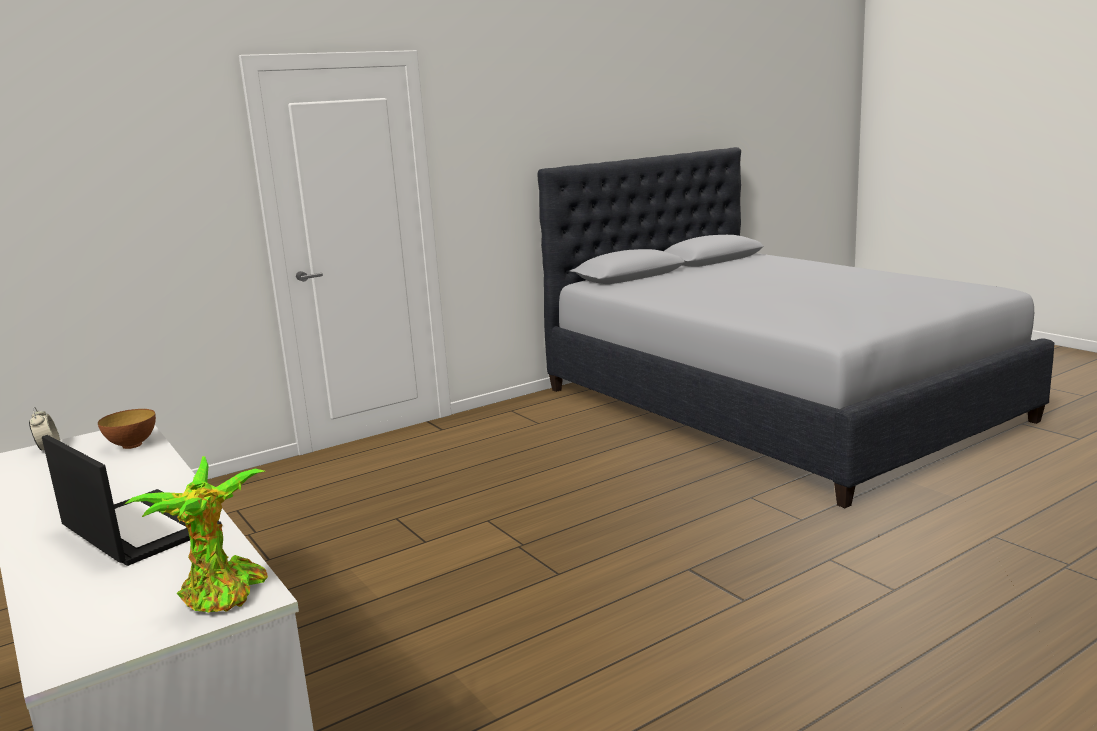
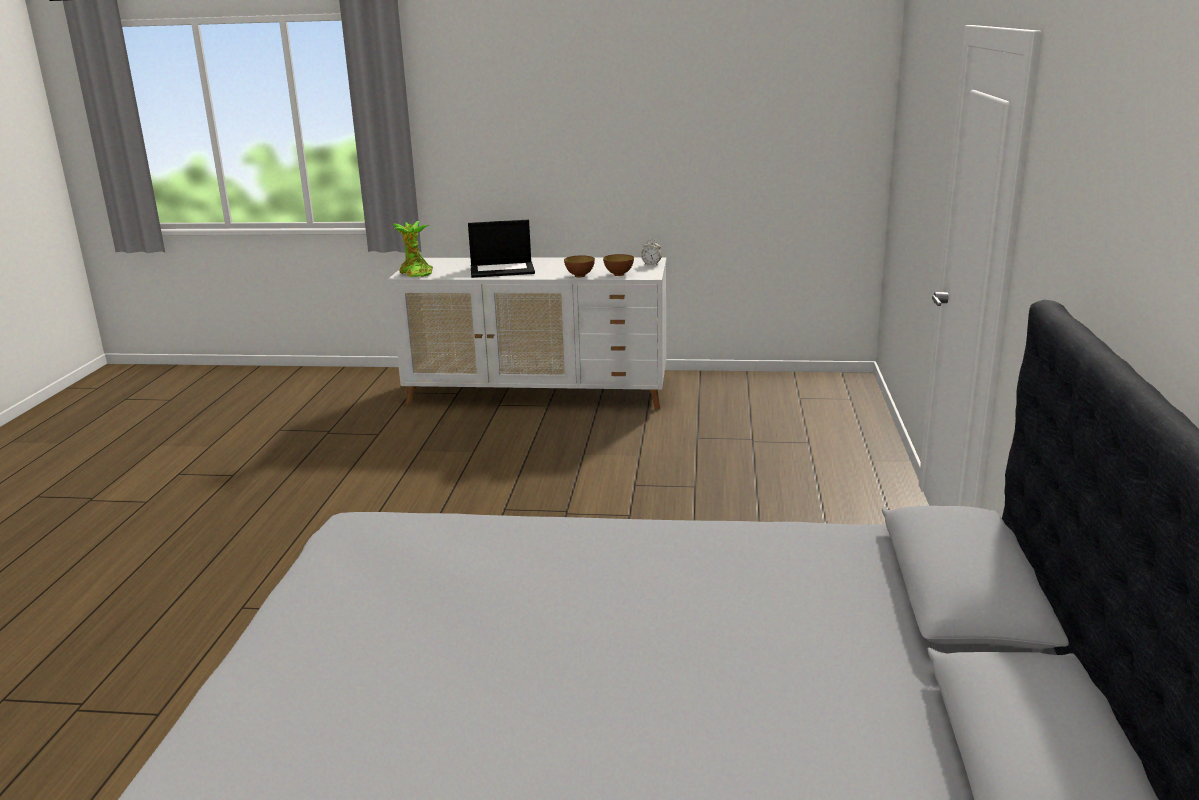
camera: 130 degrees right, 5 degrees up
(155, 462) = (580, 276): none -> bowl

